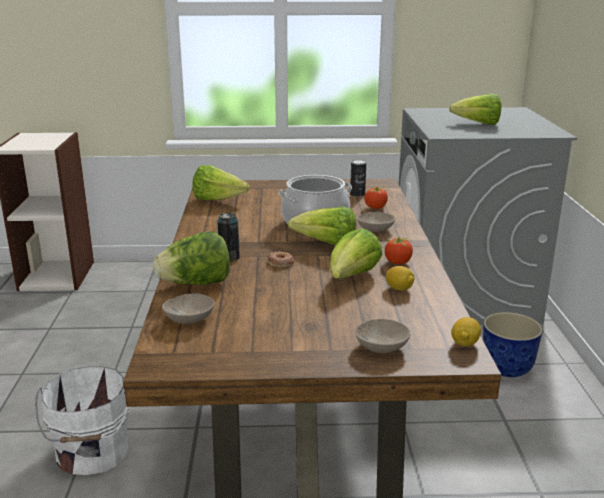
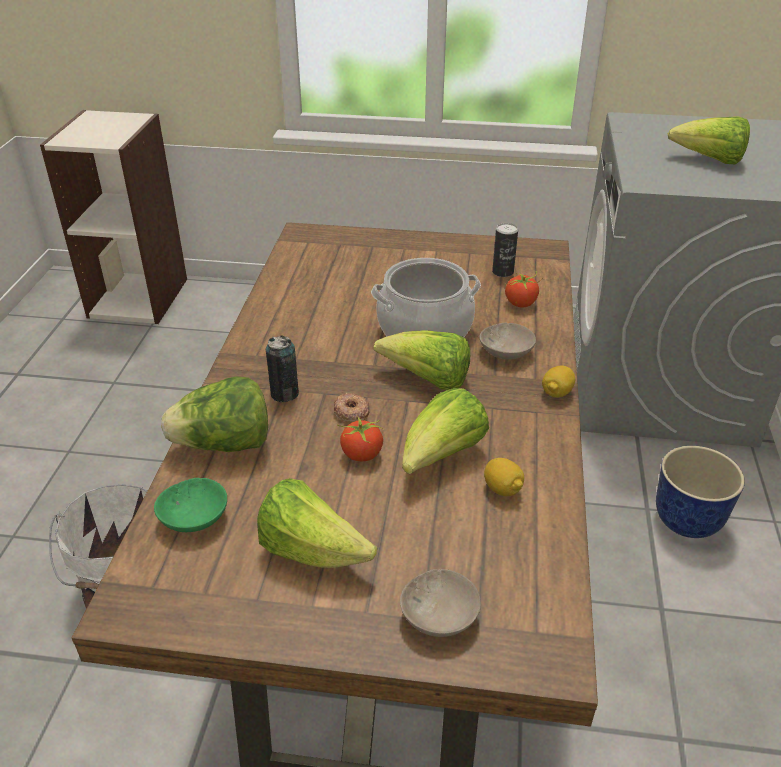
camera: 10 degrees right, 15 degrees up
(189, 319) = (194, 519): beige bowl -> green bowl
(218, 200) = (305, 267): lettuce -> lettuce (312, 551)
(397, 262) = (517, 430): tomato -> tomato (361, 455)
(464, 343) = (562, 626): lemon -> lemon (556, 393)

